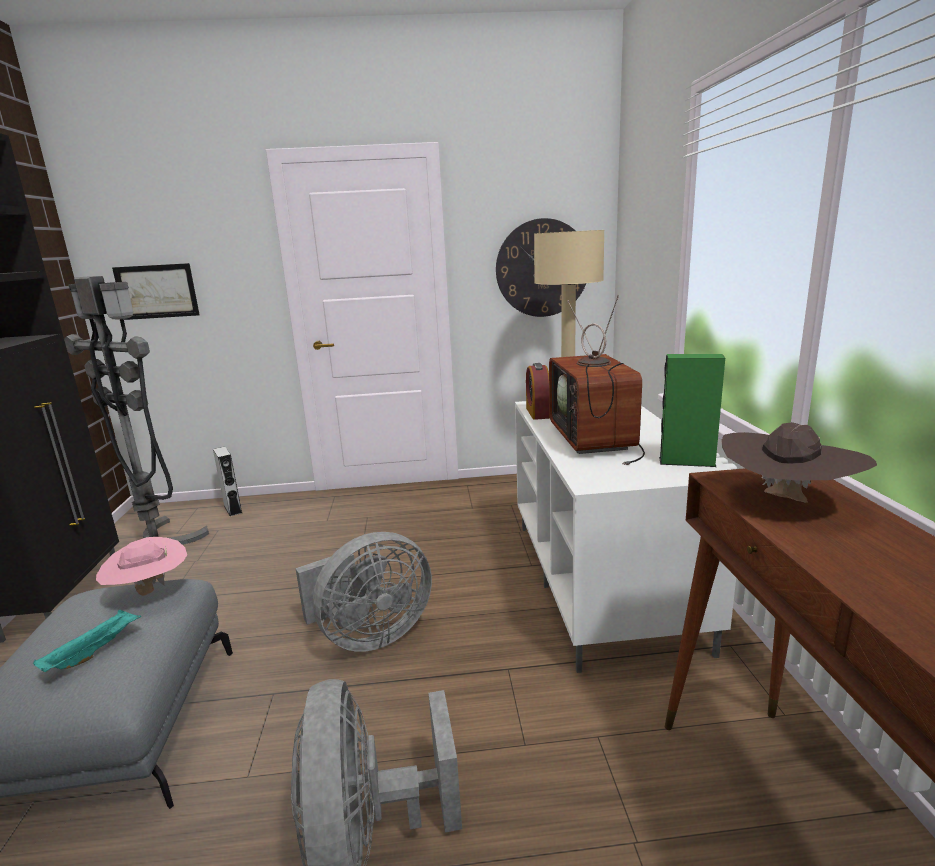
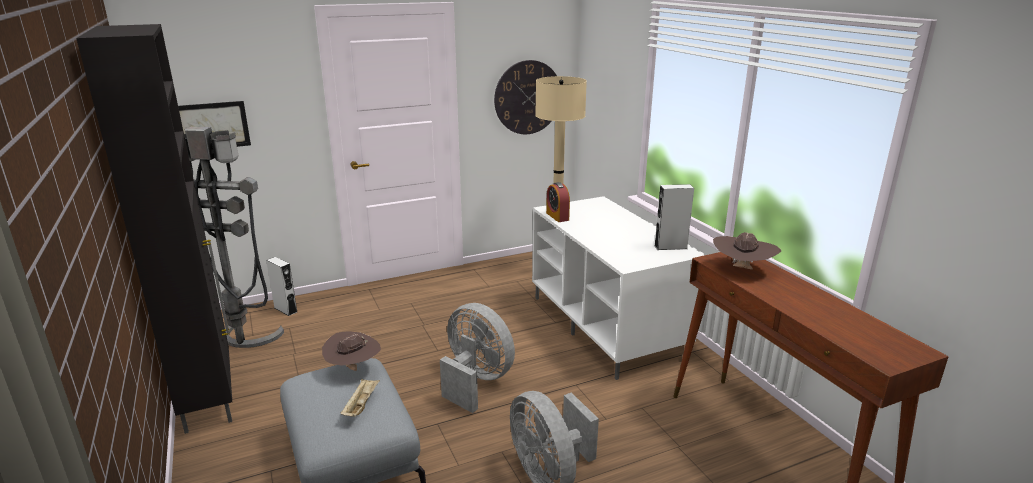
camera: 20 degrees left, 5 degrees up
(94, 651) = (361, 405): turquoise tray -> beige tray
(149, 591) = (353, 368): pink hat -> brown hat
(370, 636) = (476, 381): grey fan -> grey fan turned 90 degrees counterclockwise
(596, 440) = (610, 235): television -> none
(687, 462) = (670, 247): green speaker -> grey speaker

